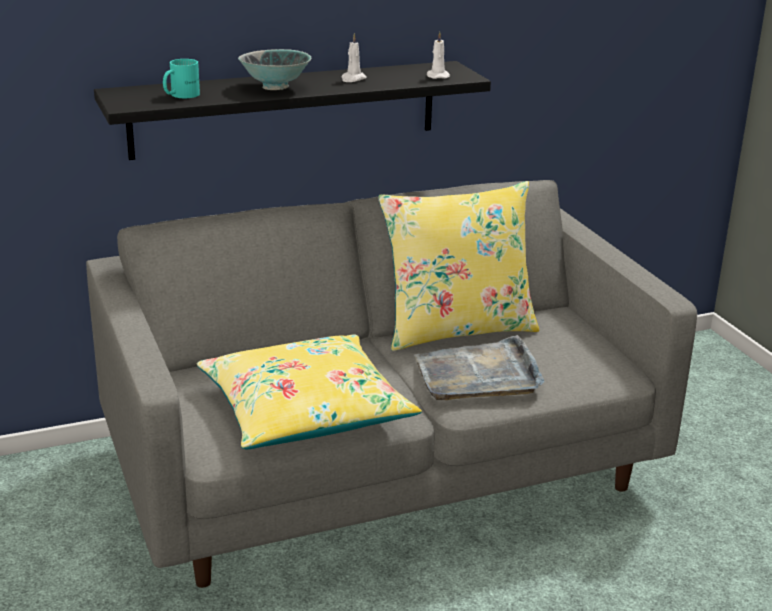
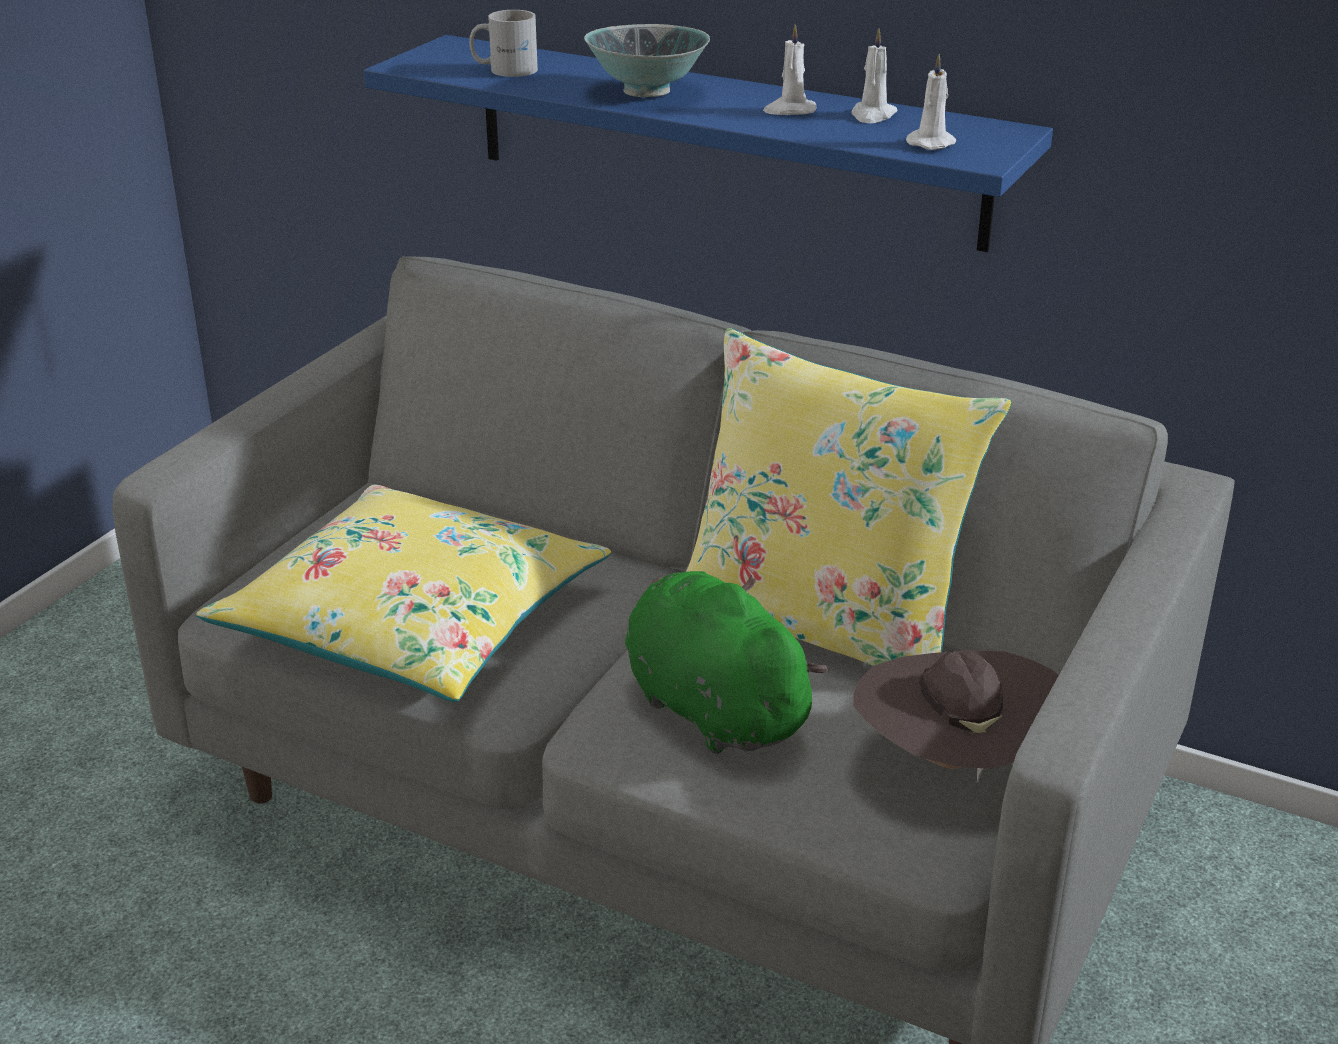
camera: 50 degrees right, 5 degrees up
(180, 95) = (505, 69): turquoise mug -> white mug
(285, 109) = (724, 140): black shelf -> blue shelf
(387, 72) = (872, 115): none -> white candle
(478, 375) = (711, 707): grey tray -> green plush toy
(582, 348) = (953, 765): none -> brown hat

